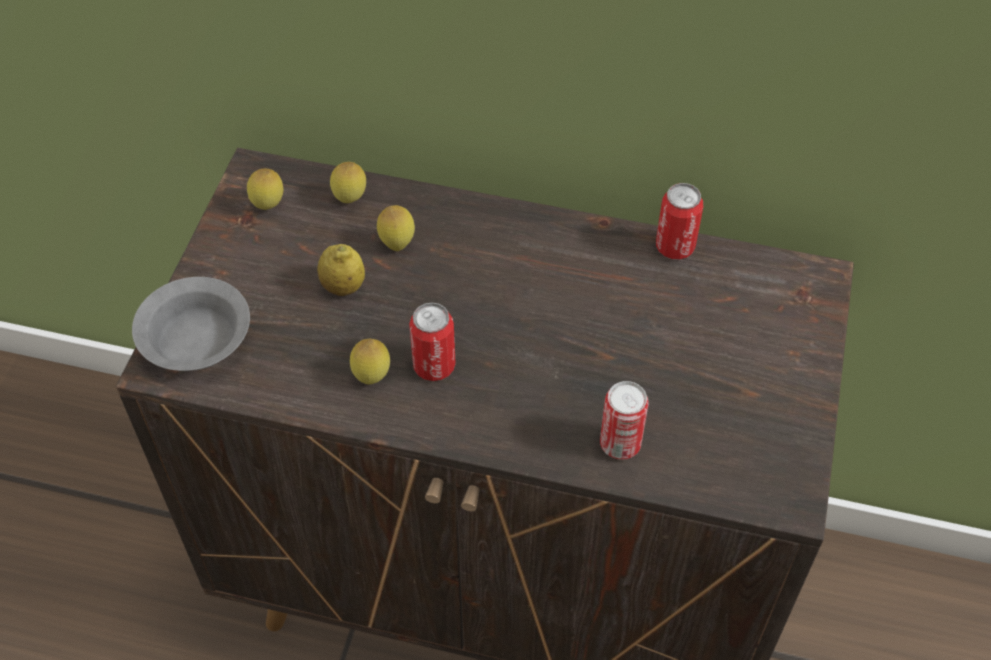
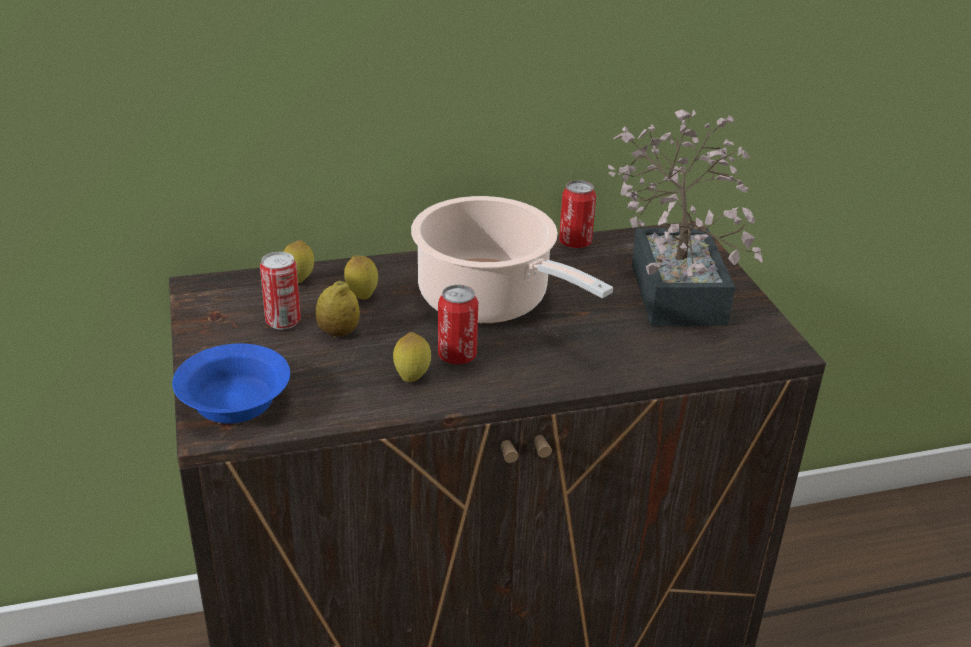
camera: 30 degrees left, 20 degrees down
(198, 343) = (237, 403): grey bowl -> blue bowl
(268, 206) = (229, 303): lemon -> none
(520, 300) = (489, 300): none -> cooking pot
(620, 444) = (640, 356): can -> can (283, 321)
(741, 355) = (676, 285): none -> potted plant

